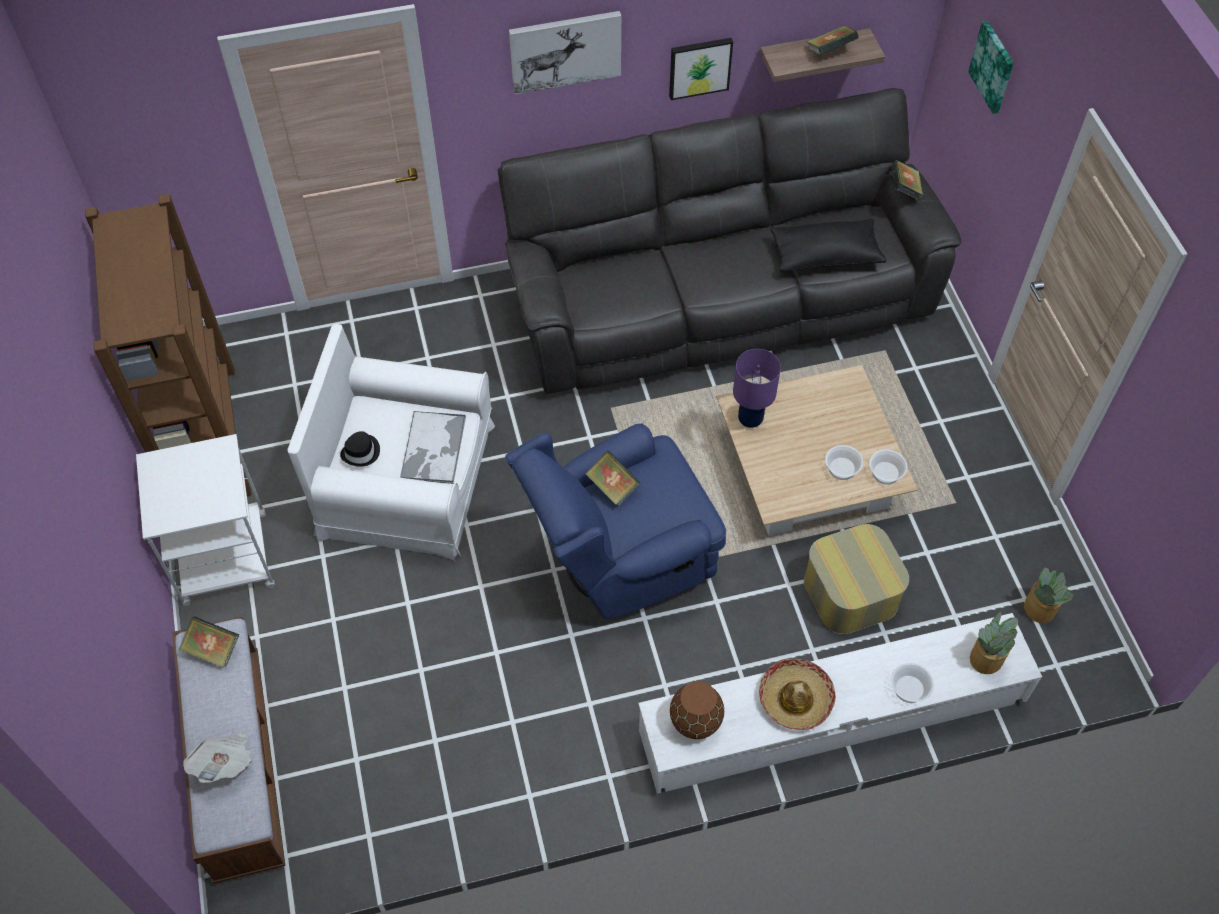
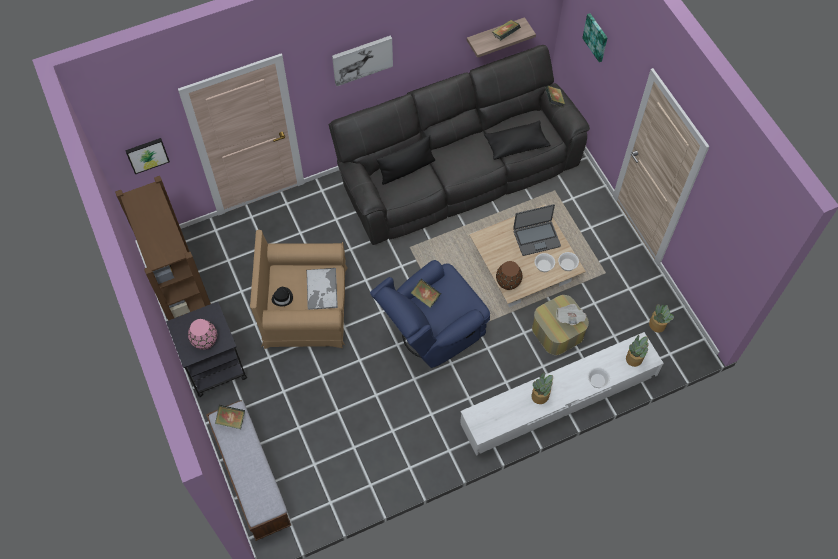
camera: 10 degrees left, 5 degrees up
(195, 498) = (205, 341): none -> pink vase
(224, 556) = (214, 366): white cart -> black cart
(225, 763) = (253, 478): newspaper -> newspaper (569, 317)
(406, 480) = (305, 306): white armchair -> brown armchair
(624, 269) = (406, 169): none -> black pillow
(694, 723) = (491, 416): brown vase -> brown vase (507, 283)
(699, 67) = (434, 53): picture -> picture (147, 154)
(750, 420) = (490, 245): purple table lamp -> none
(795, 698) = (540, 395): hat -> potted plant
(836, 419) = (536, 238): none -> laptop

